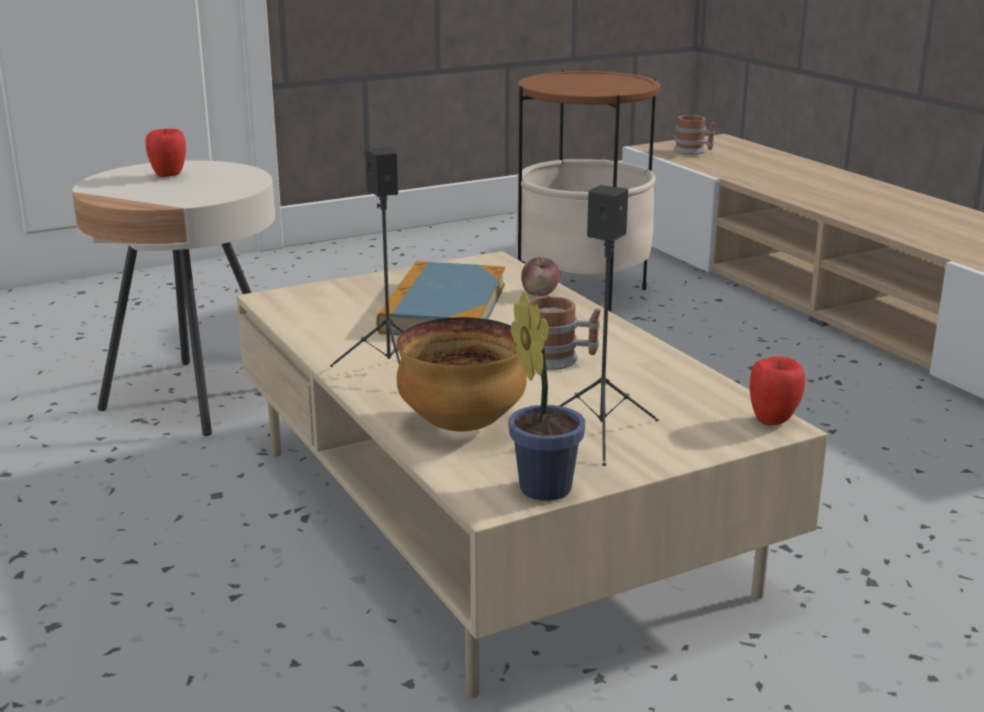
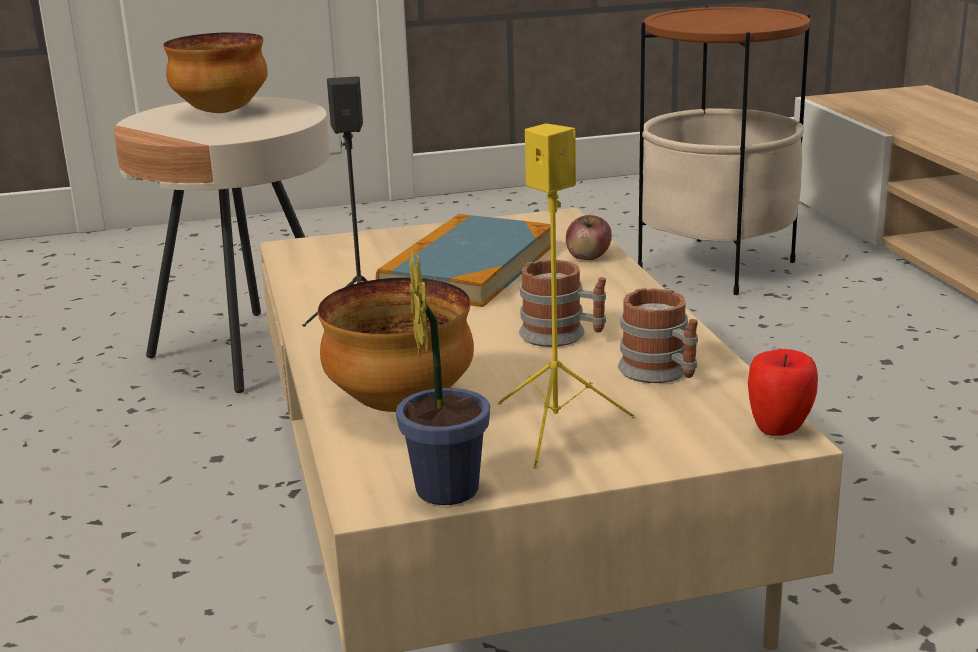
camera: 15 degrees right, 0 degrees up
(168, 176) = (222, 112): apple -> bowl
(602, 433) = (557, 427): black speaker -> yellow speaker
(694, 152) = (877, 104): mug -> mug (661, 373)

